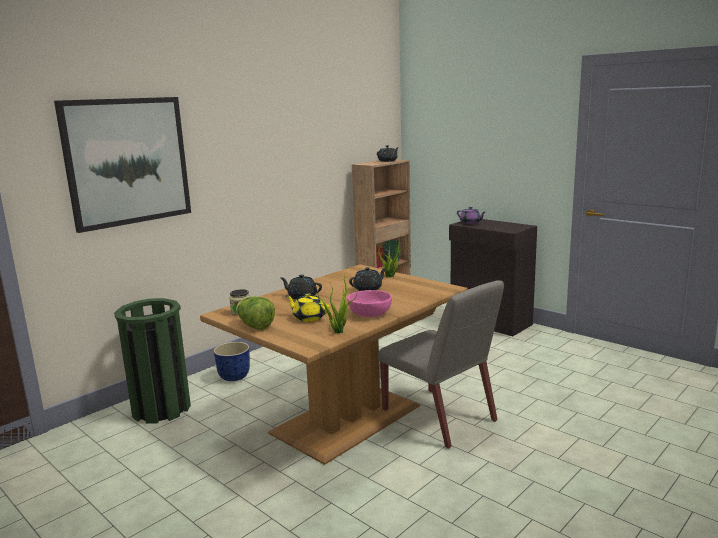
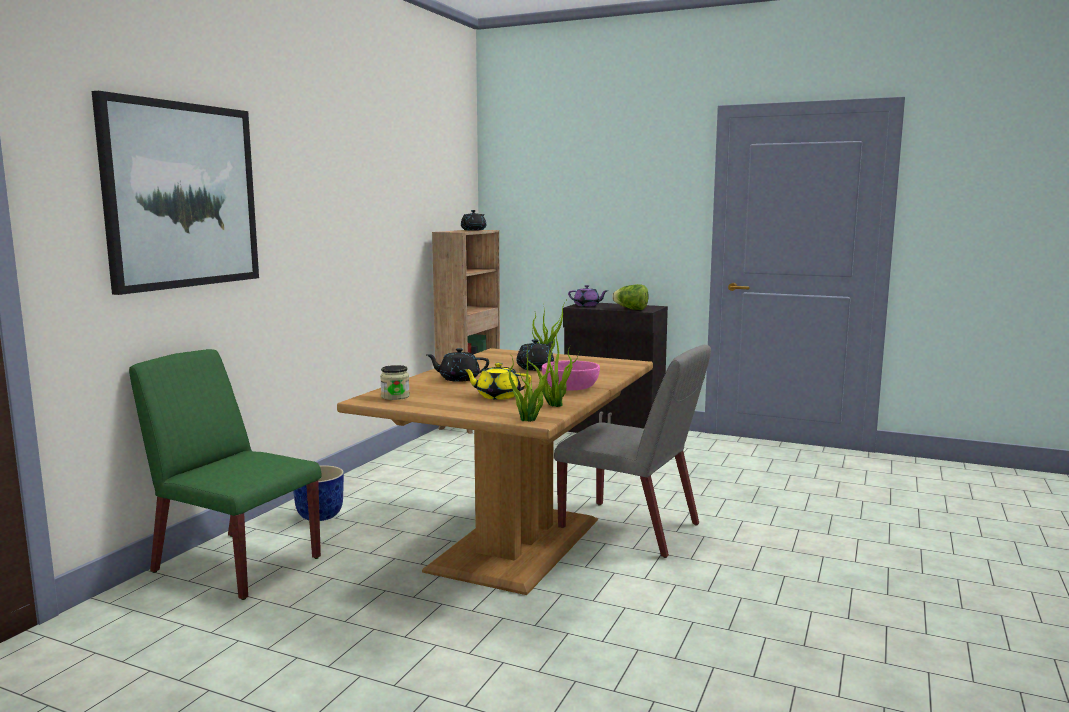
camera: 20 degrees left, 5 degrees down
(161, 408) = (235, 564): green trash can -> green chair
(255, 326) = (435, 407): lettuce -> lettuce (631, 309)
(304, 345) = (530, 420): none -> potted plant

